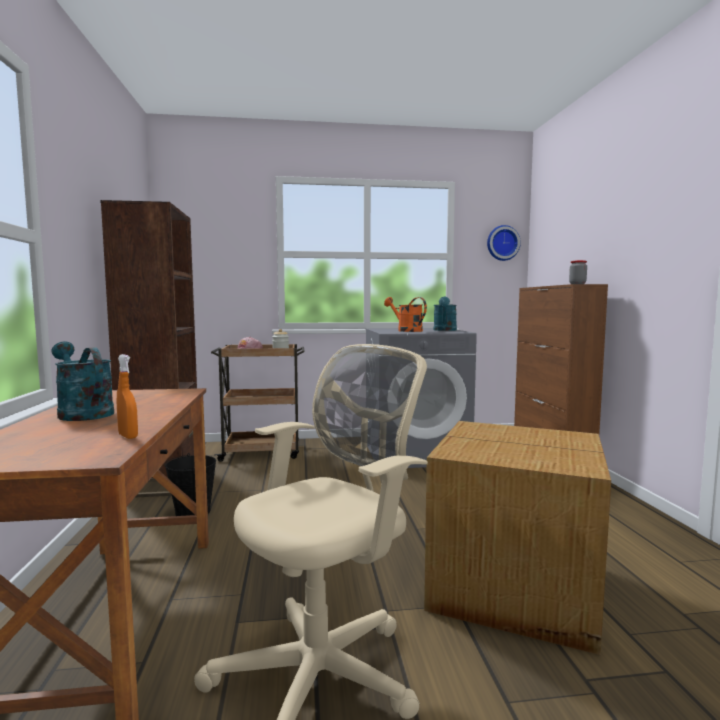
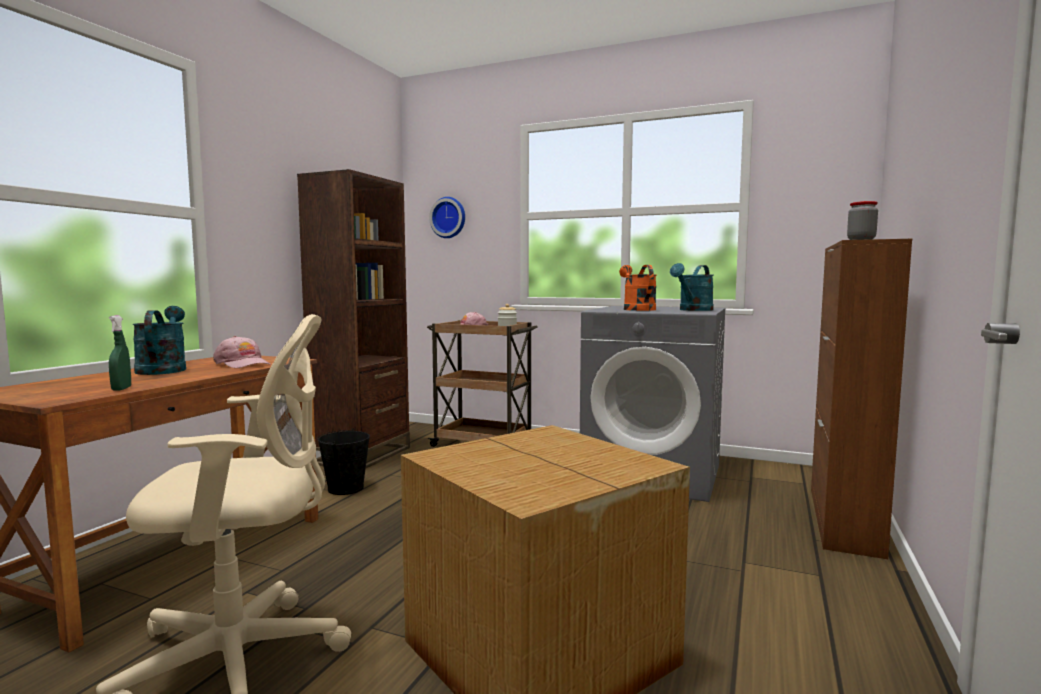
camera: 30 degrees right, 0 degrees up
(128, 436) = (121, 389): orange spray bottle -> green spray bottle
(152, 399) = (243, 364): none -> pink cap
(502, 243) = (832, 182): wall clock -> wall clock (449, 218)

